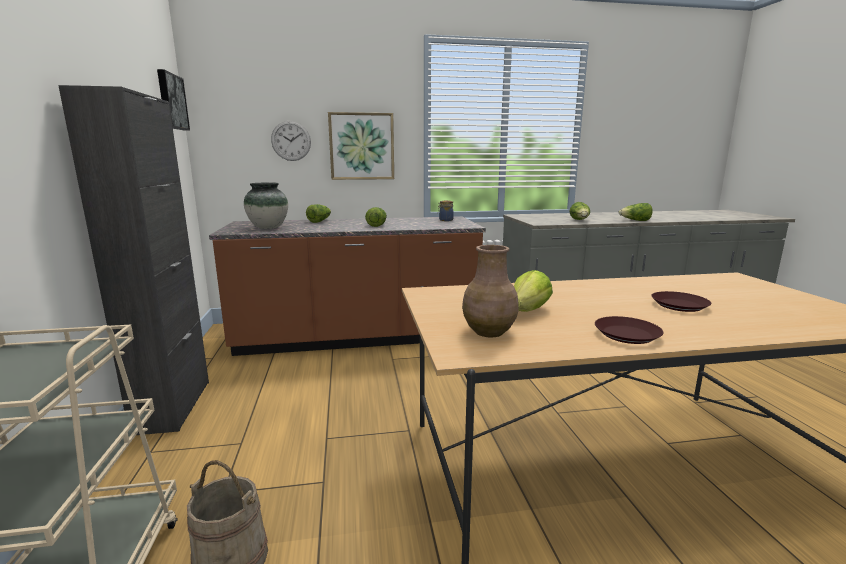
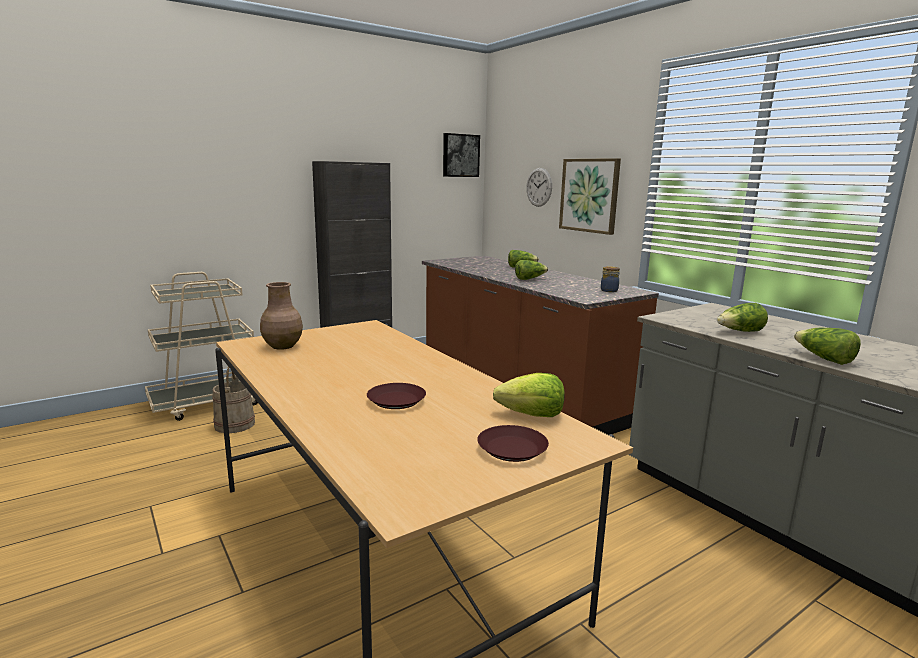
camera: 65 degrees right, 0 degrees up
(268, 228) = (467, 263): vase -> none
(528, 311) = (339, 352): lettuce -> lettuce (532, 415)
(626, 334) = (293, 380): brown plate -> brown plate (513, 449)

